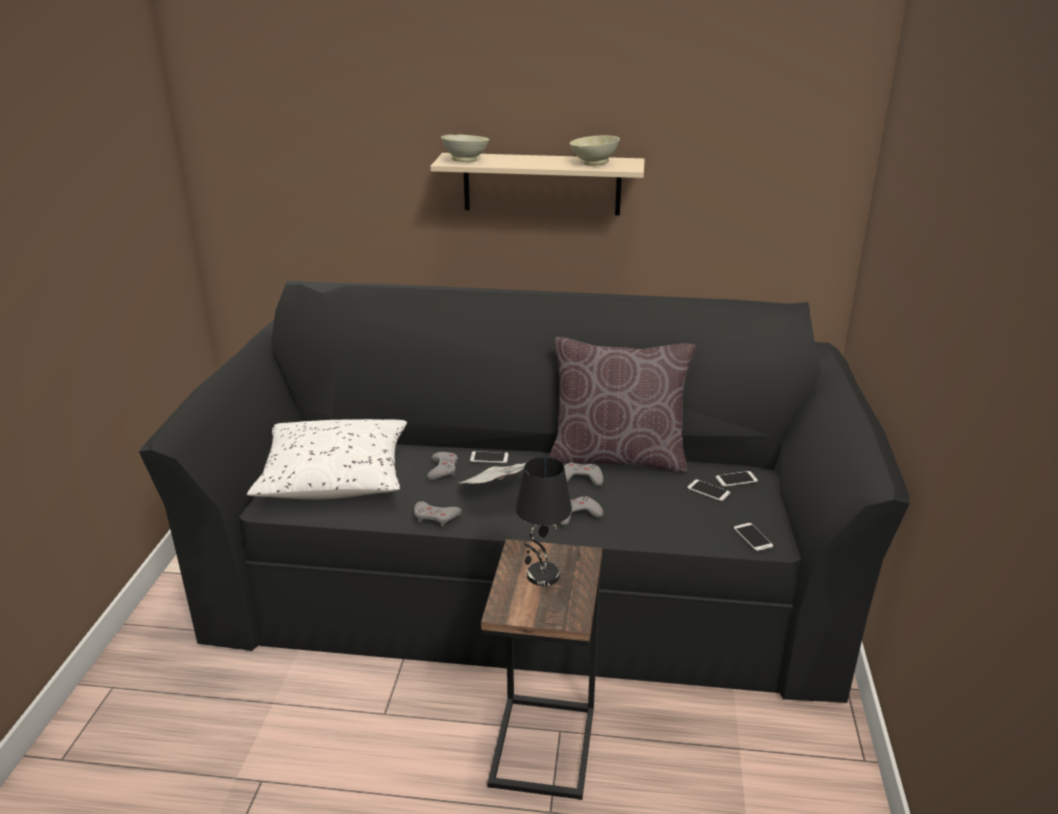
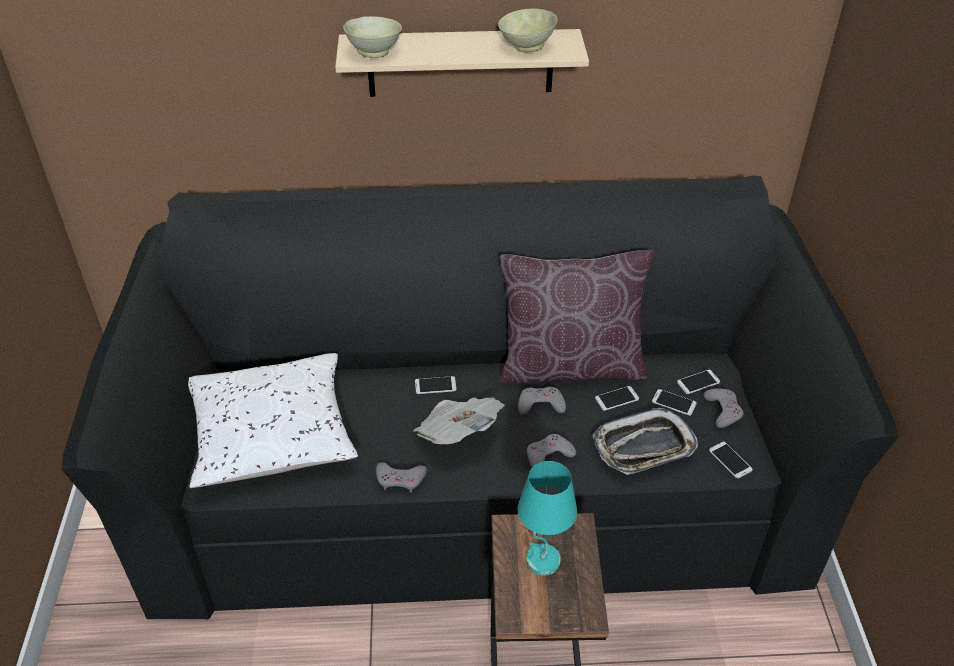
camera: 10 degrees left, 15 degrees up
(443, 469) = (390, 410): grey game controller -> grey game controller (723, 410)
(542, 576) = (542, 561): black table lamp -> turquoise table lamp
(654, 482) = (616, 398): none -> phone
(670, 518) = (644, 447): none -> tray

